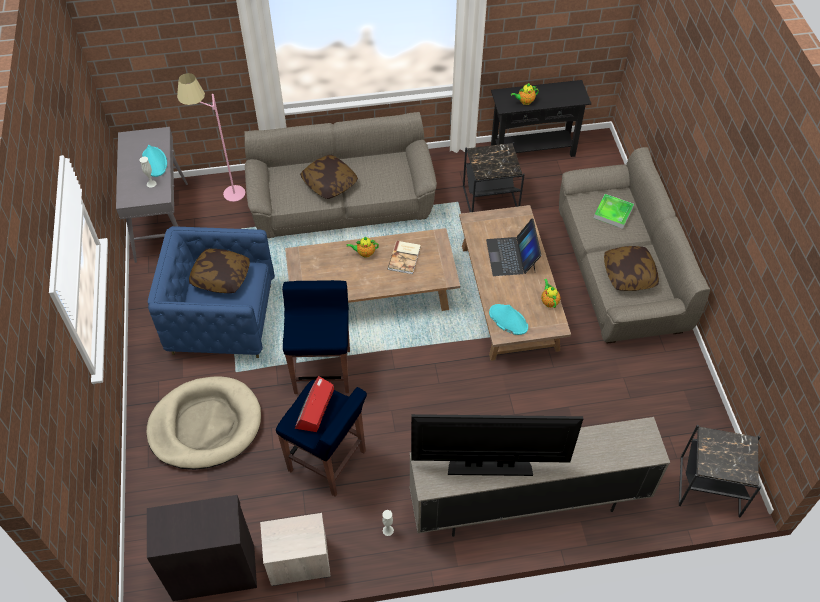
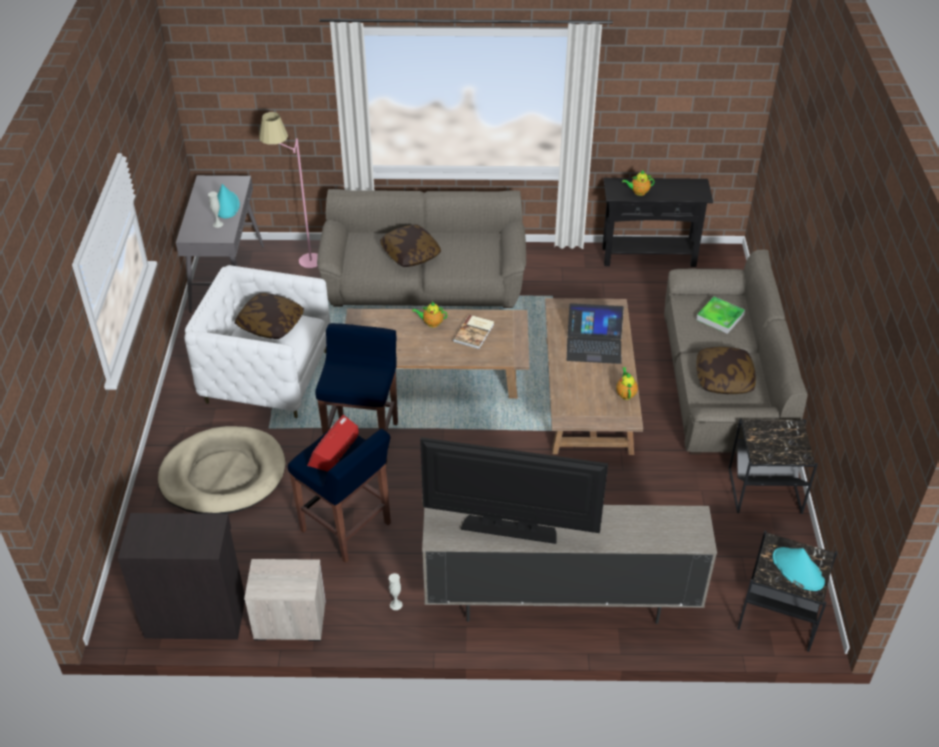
camera: 10 degrees right, 10 degrees down
(222, 319) = (268, 377): blue armchair -> white armchair
(491, 200) = (590, 298): black side table -> black side table (765, 491)
(508, 320) = (574, 405): turquoise hat -> turquoise hat (797, 569)
(511, 256) = (594, 345): laptop -> laptop turned 90 degrees counterclockwise

